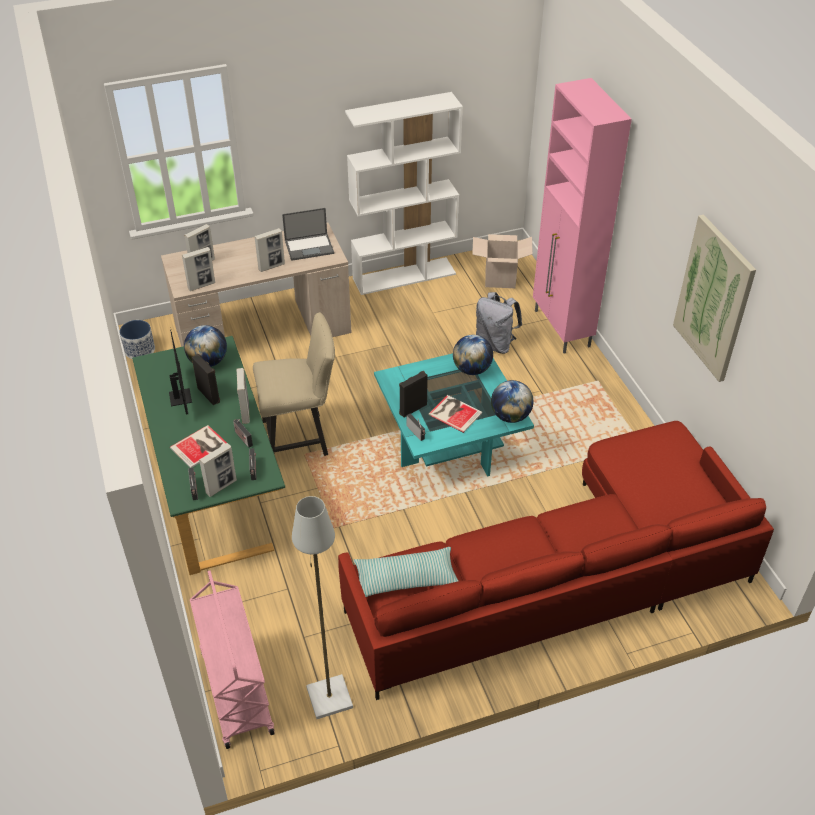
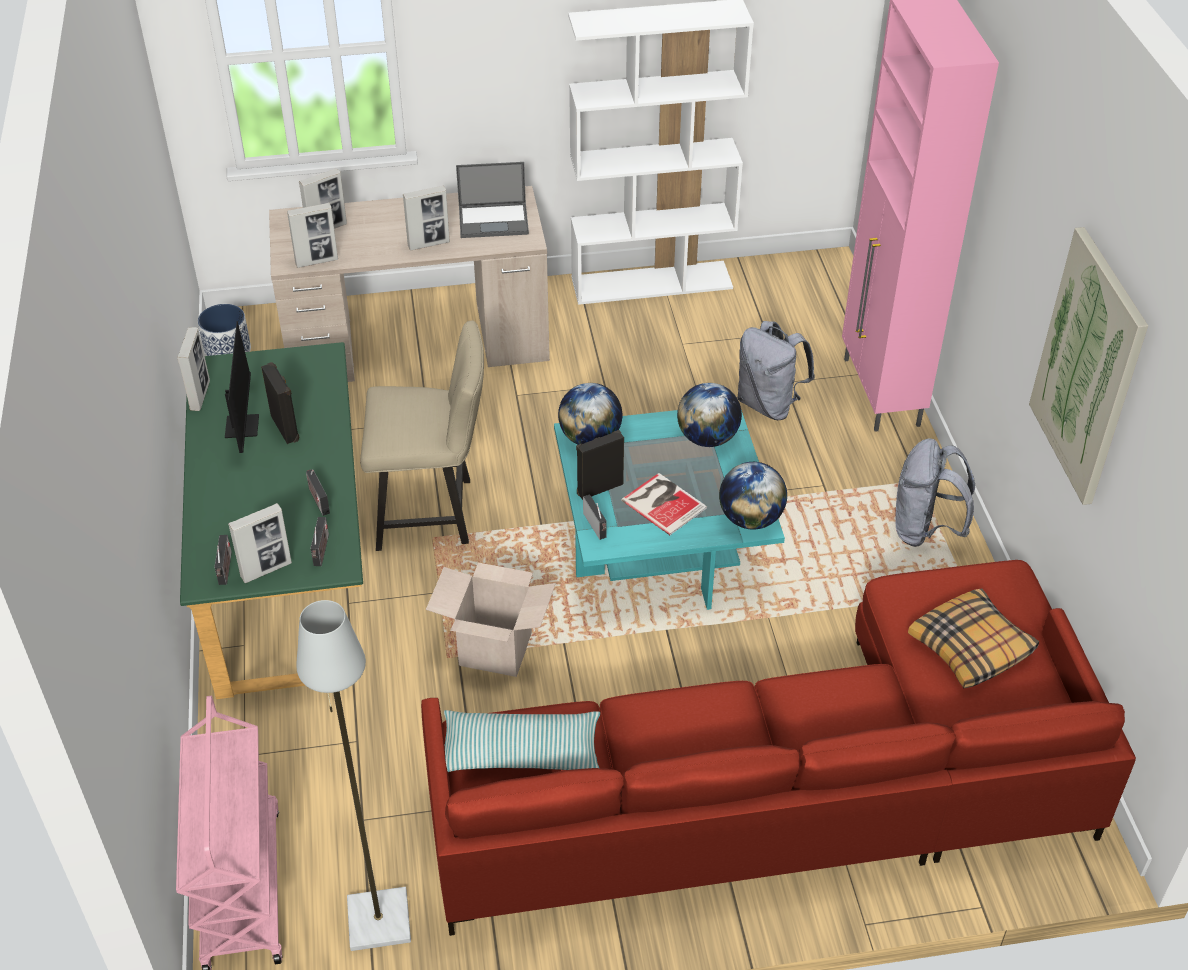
camera: 10 degrees right, 0 degrees up
(201, 446) = (253, 504): book -> none
(208, 362) = (297, 377): globe -> globe (590, 438)
(245, 412) = (332, 461): picture frame -> picture frame (200, 395)
(500, 278) = (801, 303): cardboard box -> cardboard box (495, 649)
(607, 410) = (924, 530): none -> grey backpack
(661, 477) = (971, 648): none -> pillow

